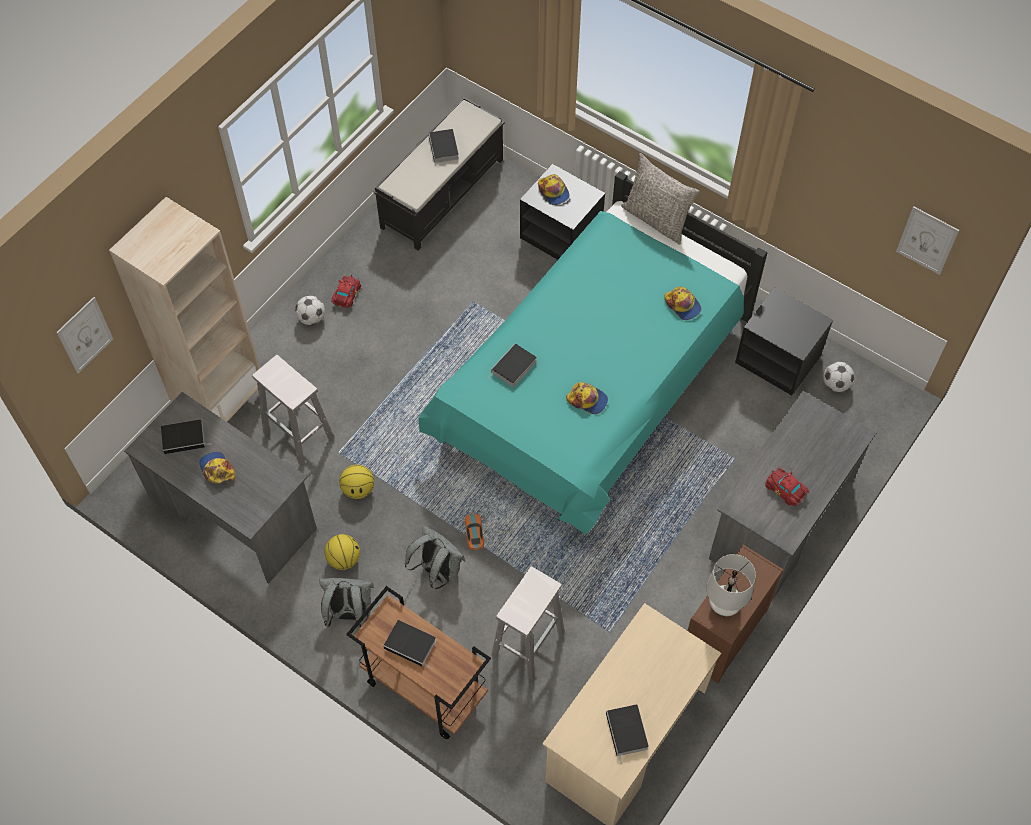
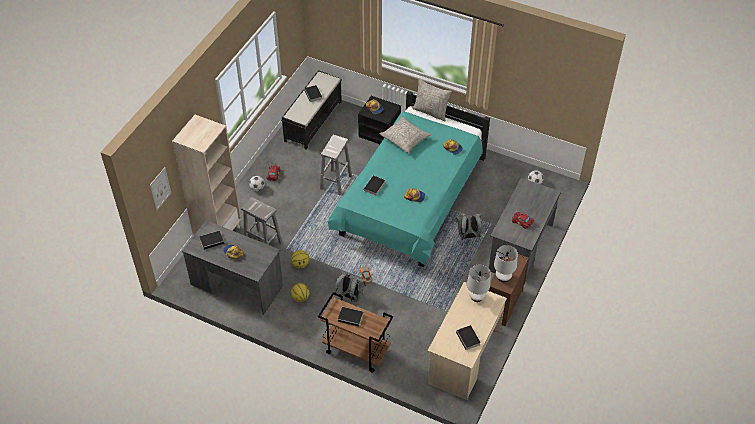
camera: 10 degrees left, 10 degrees down
(349, 613) = (309, 322): grey backpack -> grey backpack (468, 236)
(528, 642) = (405, 322): white stool -> white stool (336, 182)
(594, 271) = (405, 139): none -> grey pillow
(662, 642) = (476, 297): none -> white table lamp
(779, 359) = (503, 175): black nightstand -> none
(927, 240) = (568, 93): picture -> none

